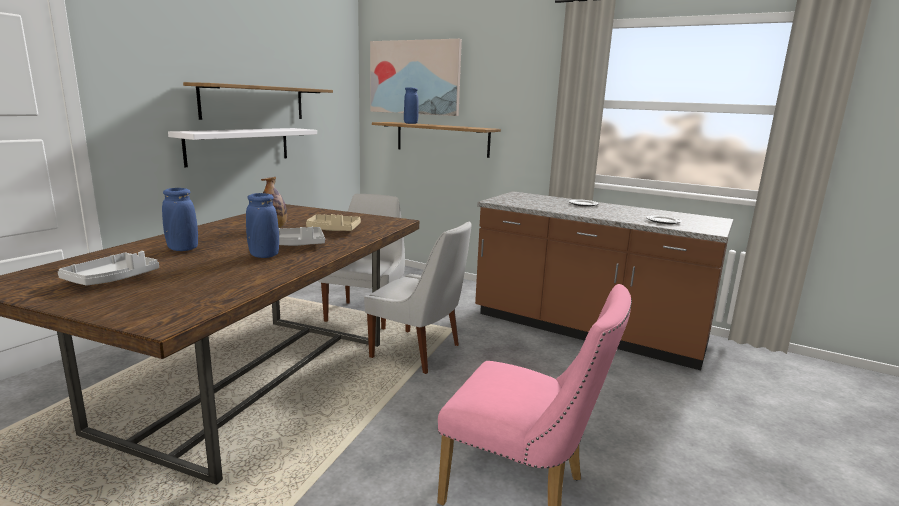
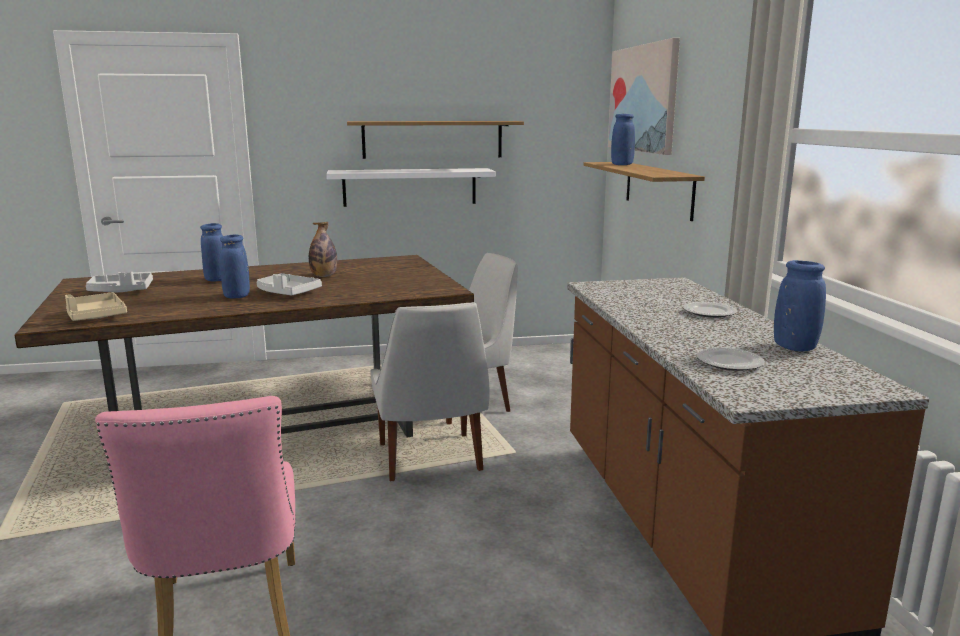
camera: 50 degrees right, 0 degrees up
(333, 230) = (359, 287): beige tray -> beige tray (95, 316)
(654, 211) = (794, 347): none -> blue vase

